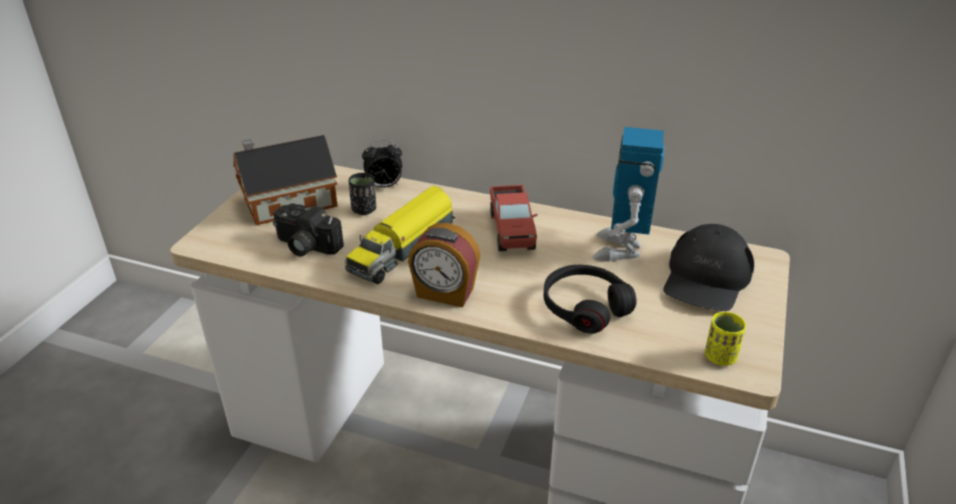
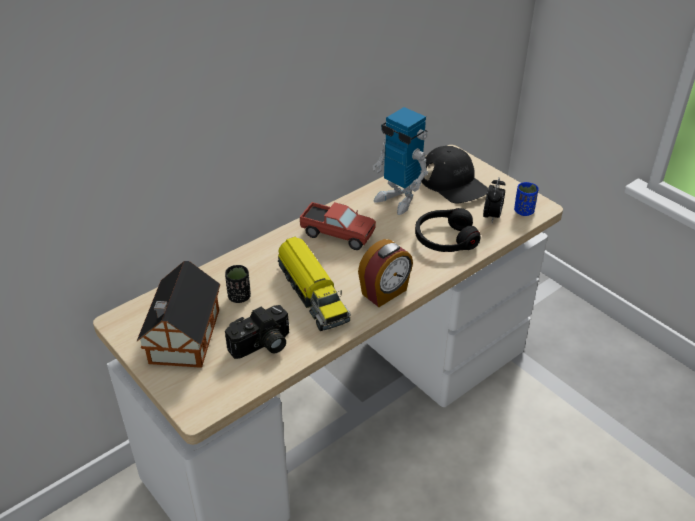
camera: 60 degrees left, 5 degrees up
(384, 186) = (214, 274): alarm clock -> alarm clock (492, 216)
(720, 357) = (523, 211): yellow cup -> blue cup

